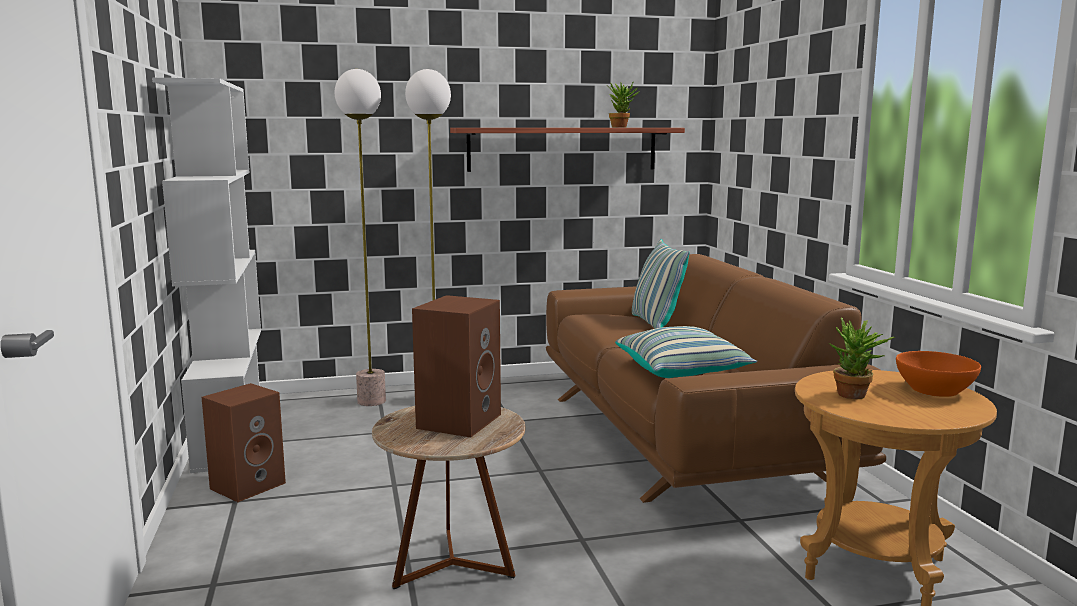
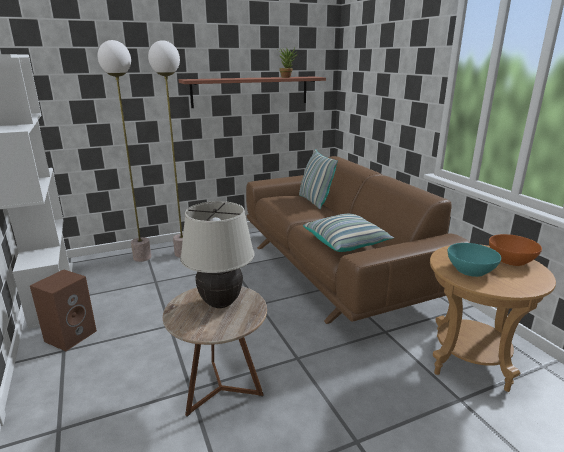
camera: 10 degrees left, 10 degrees up
(458, 420) = (220, 303): brown speaker -> beige table lamp
(855, 397) = (470, 270): potted plant -> turquoise bowl

